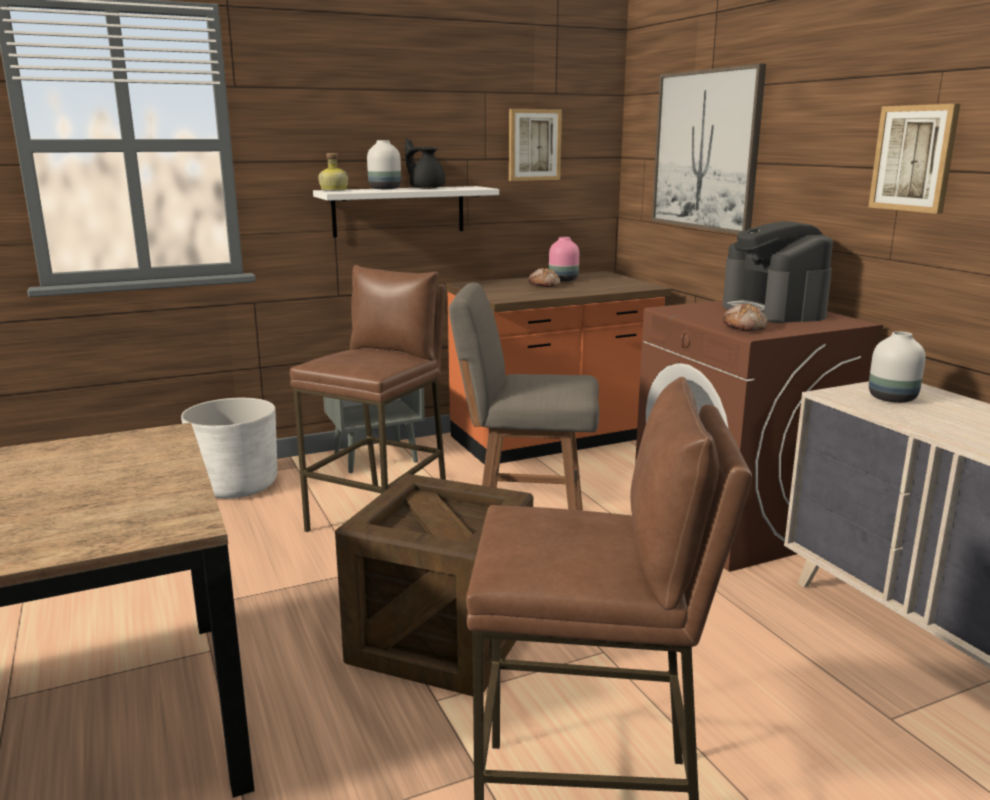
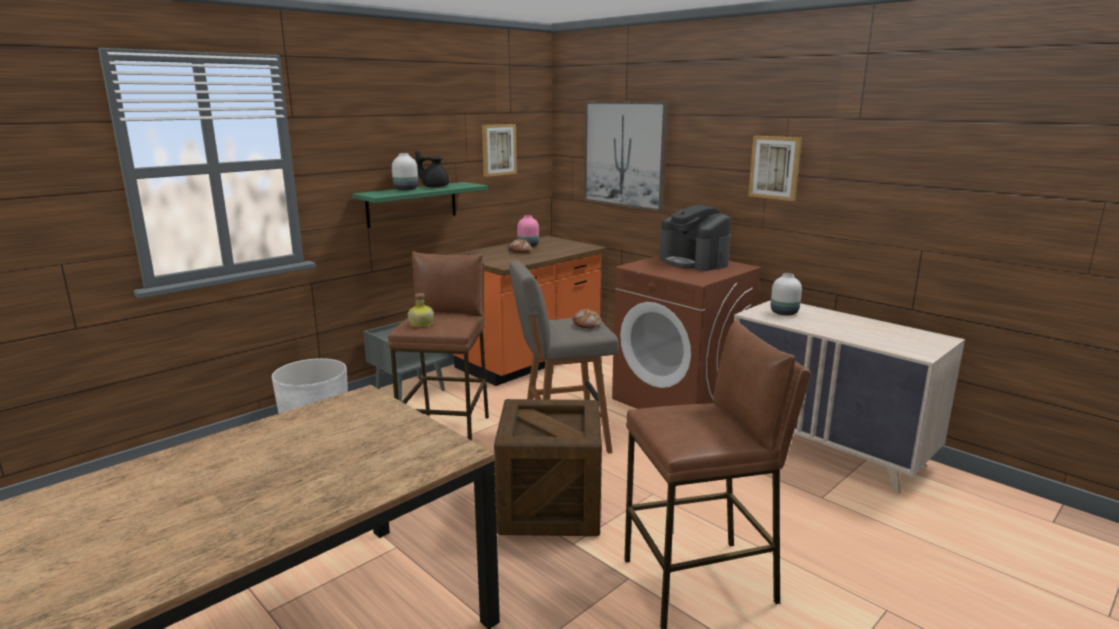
camera: 20 degrees left, 0 degrees up
(333, 190) = (369, 193): bottle -> bottle (420, 324)
(399, 211) = (412, 204): white shelf -> green shelf
(745, 327) = (690, 276): bread -> bread (587, 324)

